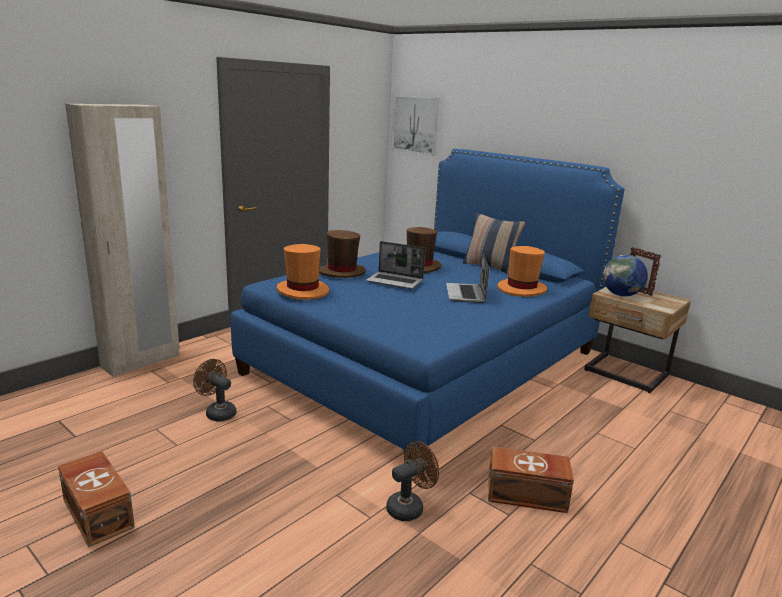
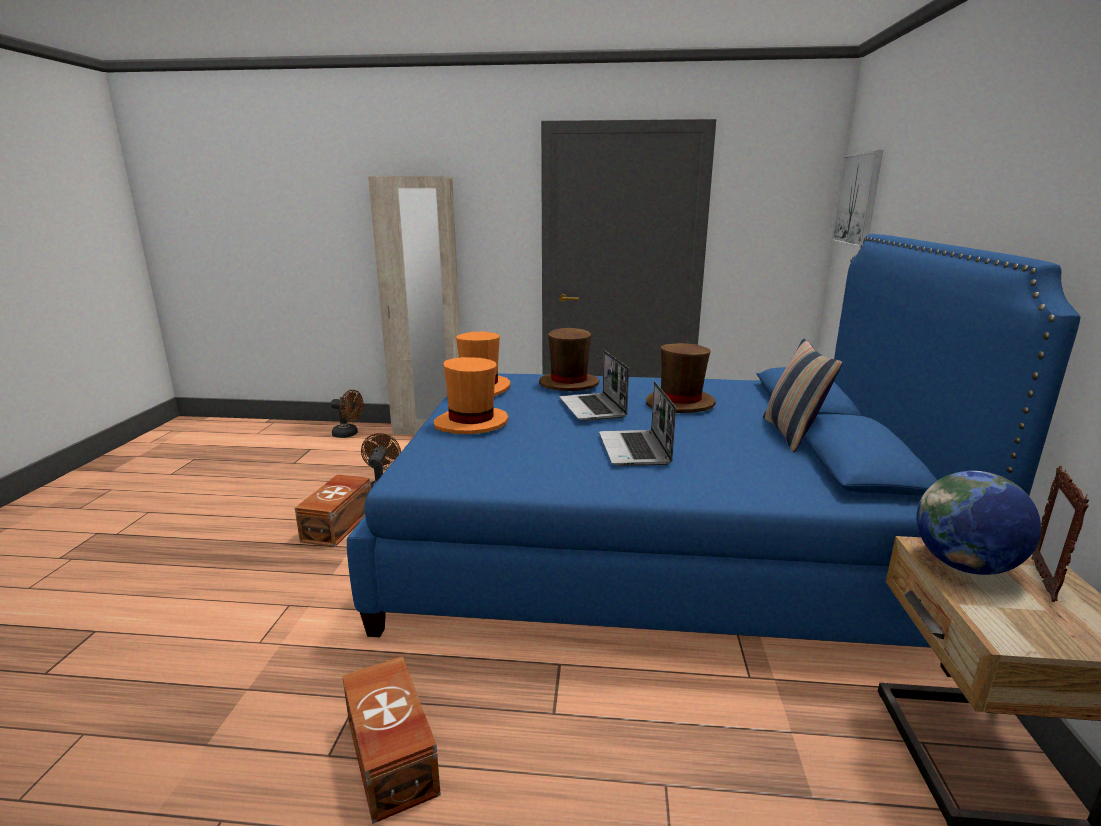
camera: 55 degrees right, 0 degrees up
(99, 512) = (199, 515): brown storage box -> brown storage box (340, 524)
(409, 507) = (295, 661): brown fan -> brown fan (349, 434)
(466, 294) = (635, 450): laptop -> laptop turned 60 degrees counterclockwise
(521, 289) = (742, 475): orange hat -> orange hat (471, 423)

